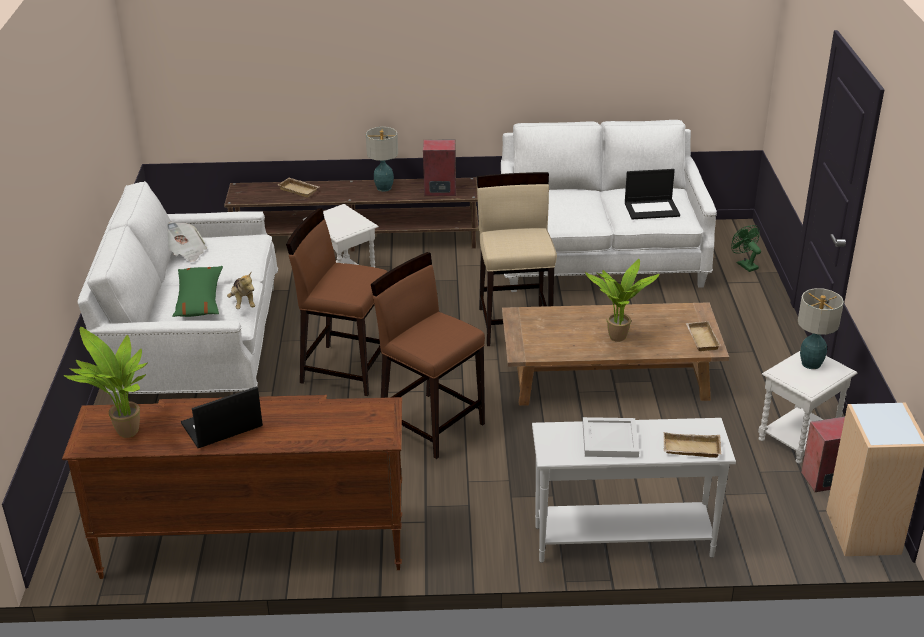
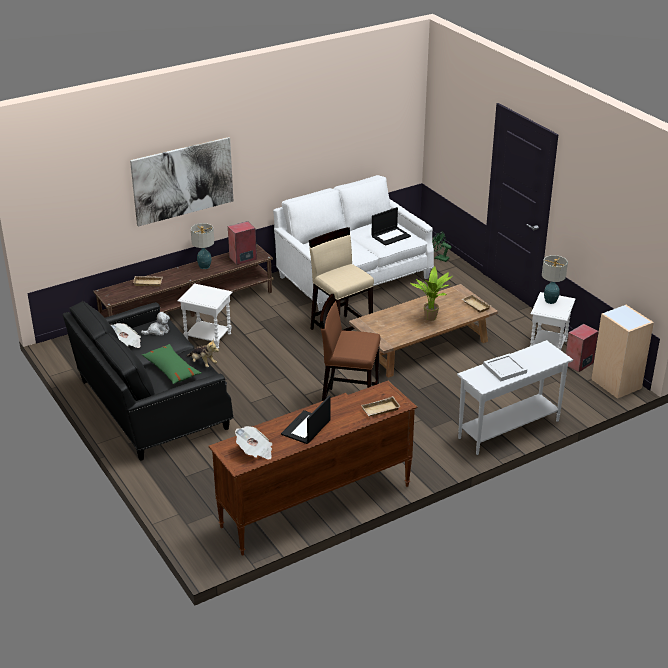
camera: 30 degrees left, 0 degrees up
(124, 434) = (255, 451): potted plant -> newspaper
(195, 344) = (150, 405): white sofa -> black sofa
(235, 248) = (158, 331): none -> plush toy
(346, 369) = (265, 390): brown stool -> none
(365, 61) = (182, 180): none -> picture
(690, 450) = (547, 361): beige tray -> beige tray (380, 410)

